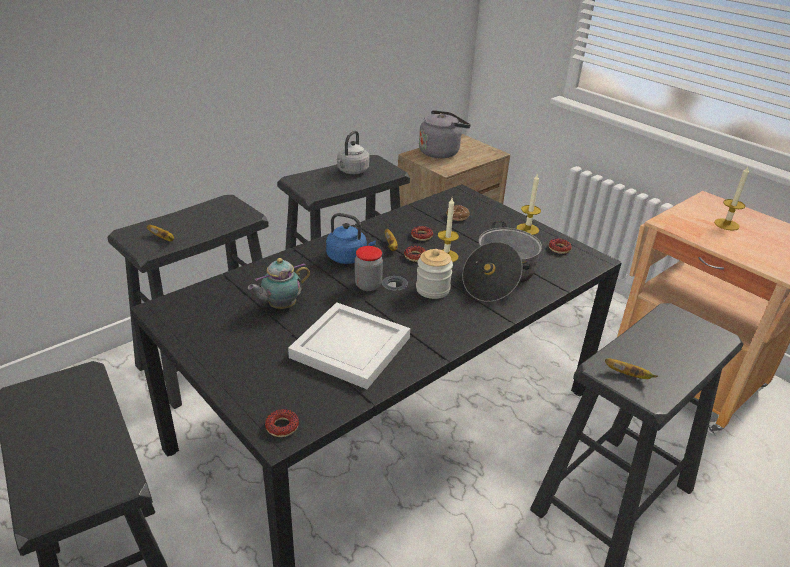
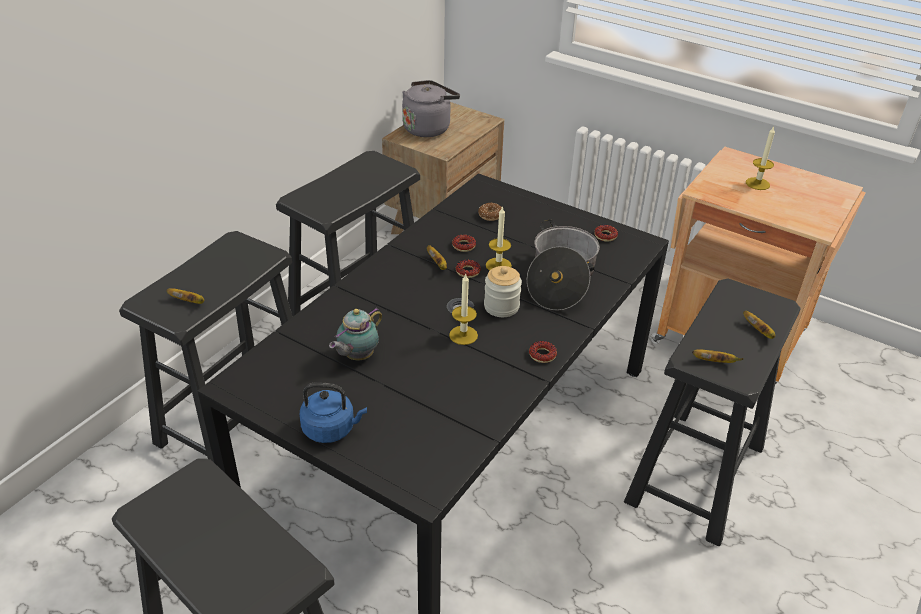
camera: 15 degrees left, 5 degrees up
(282, 426) = (422, 482): donut -> donut (542, 355)
(348, 258) = (400, 286): blue kettle -> blue kettle (331, 429)
(352, 171) = (355, 177): grey kettle -> none
(352, 347) = (451, 386): white tray -> none
(368, 285) = (435, 315): jar -> none
(527, 229) = (566, 218): candle -> candle (463, 335)
(688, 356) = (759, 331): none -> banana

